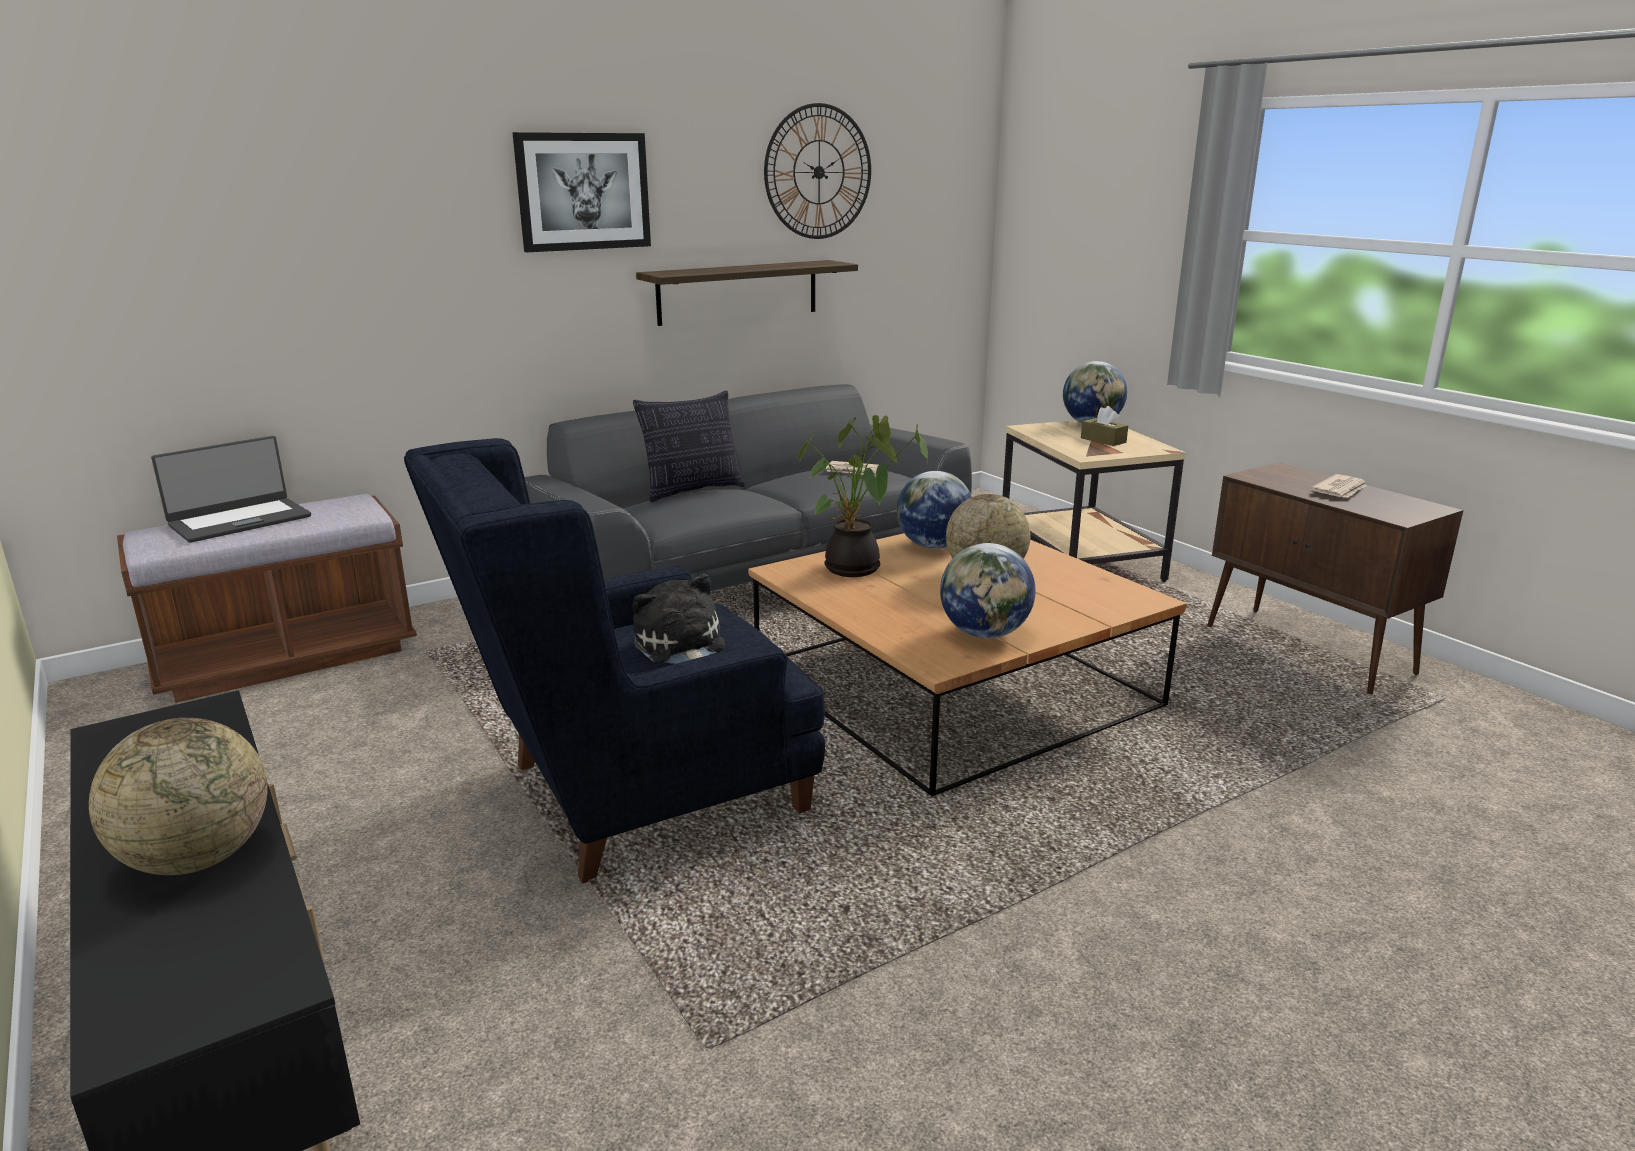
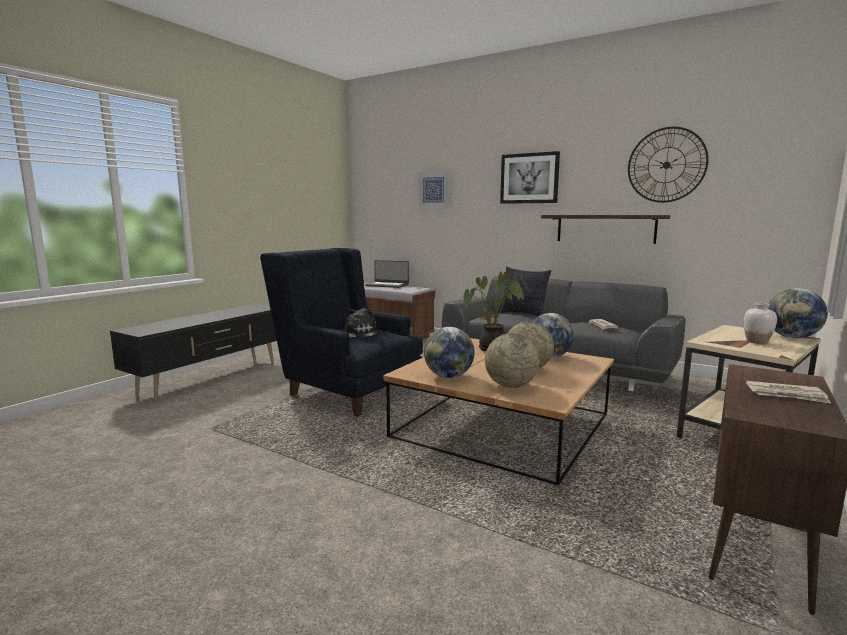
camera: 65 degrees right, 10 degrees down
(197, 858) = (196, 320): globe -> globe (510, 386)
(316, 220) = (434, 189): none -> picture
(1103, 440) = (756, 342): brown tissue box -> white vase

